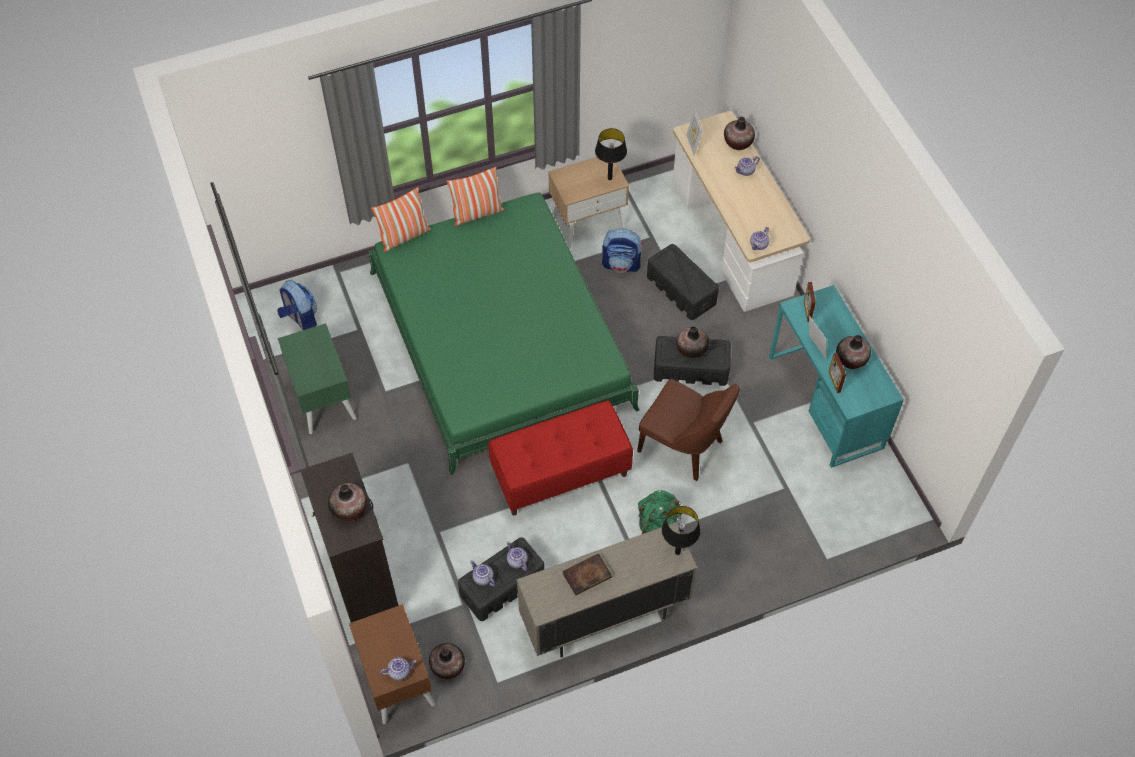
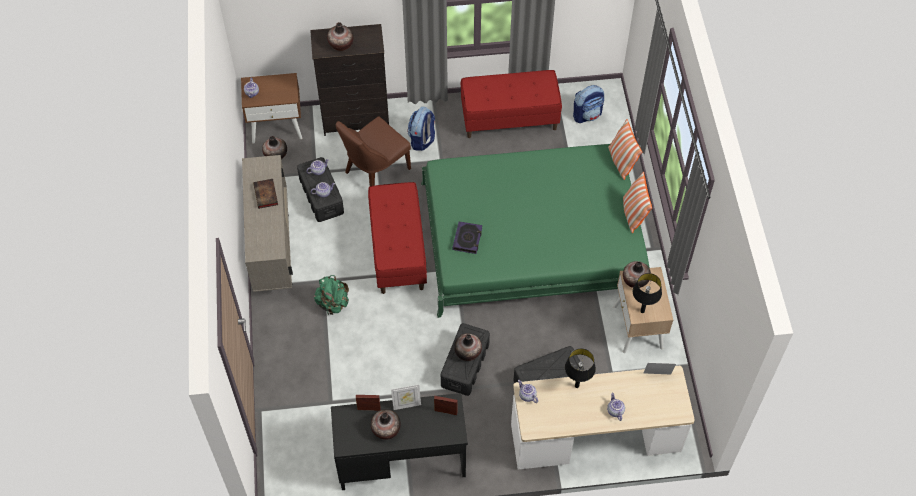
camera: 105 degrees right, 0 degrees up
(323, 400) = (509, 118): green nightstand -> red bench
(559, 363) = (467, 239): none -> book
(621, 264) = (587, 342): backpack -> backpack (422, 140)
(677, 552) = (261, 253): black table lamp -> black table lamp (577, 386)
(684, 447) = (393, 339): brown chair -> brown chair (375, 172)
(737, 143) = (651, 414): vase -> vase (635, 280)
(825, 402) = (401, 459): turquoise desk -> black desk

